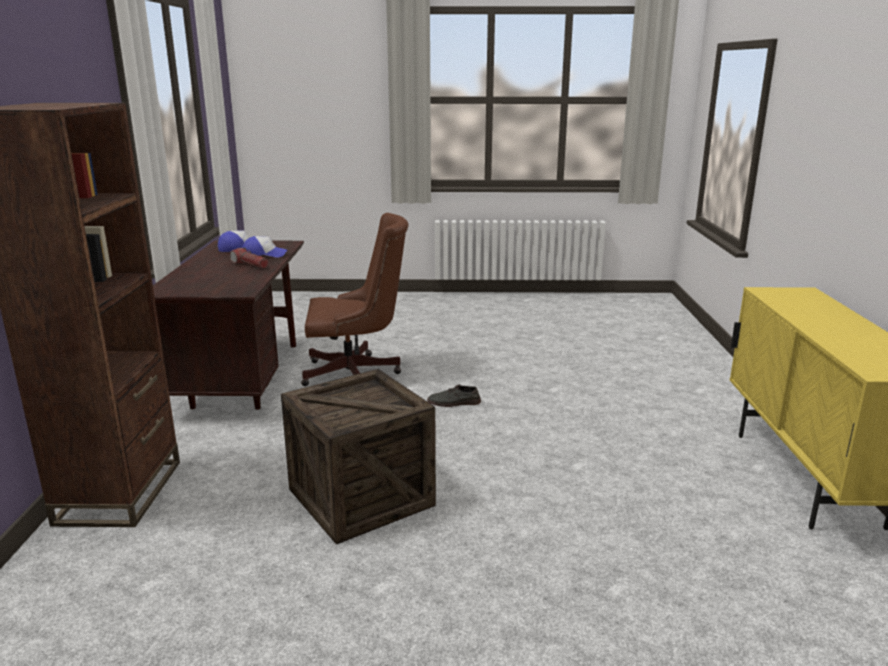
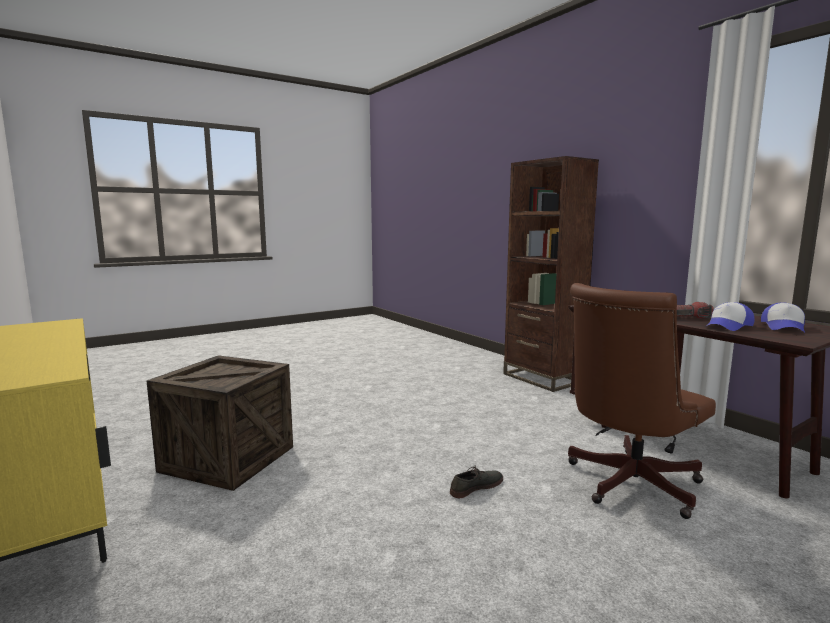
camera: 145 degrees right, 10 degrees down
(361, 497) = (429, 406): crate -> crate (228, 459)

